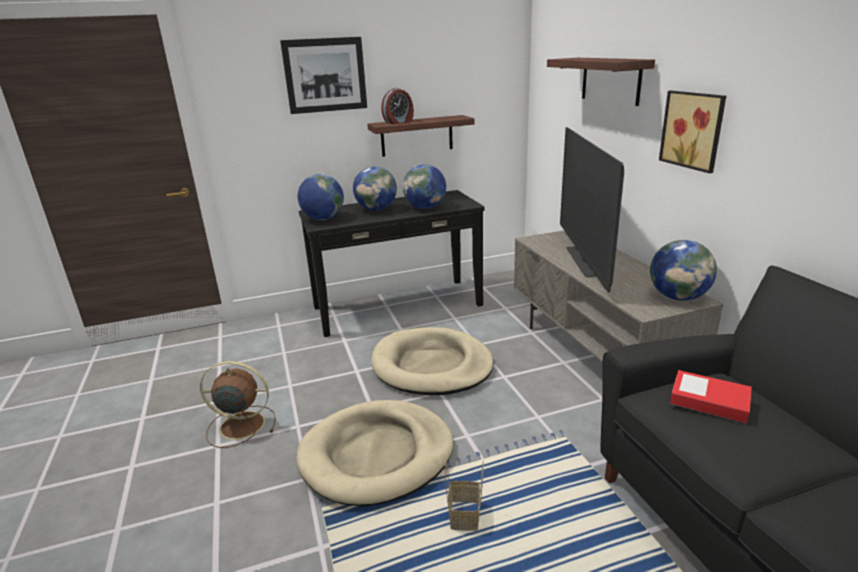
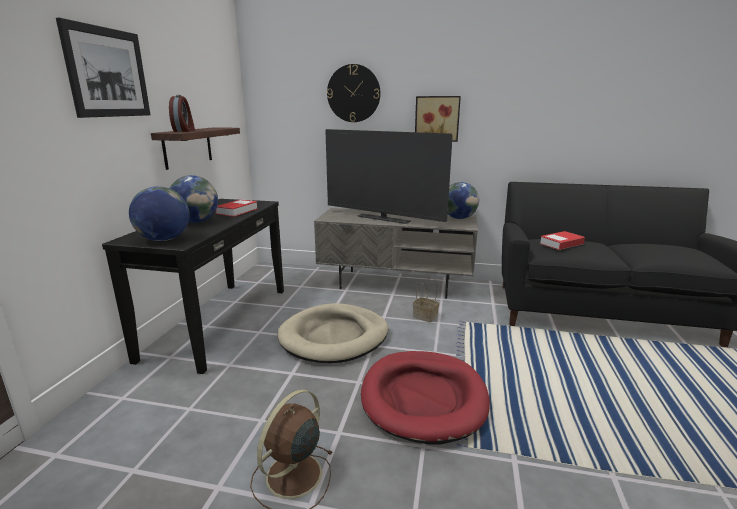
camera: 60 degrees left, 5 degrees down
(377, 455) = (423, 398): beige dog bed -> red dog bed
(425, 207) = (237, 211): globe -> book
(465, 517) = (516, 381): basket -> basket (426, 316)
(610, 80) = (353, 93): shelf -> wall clock

